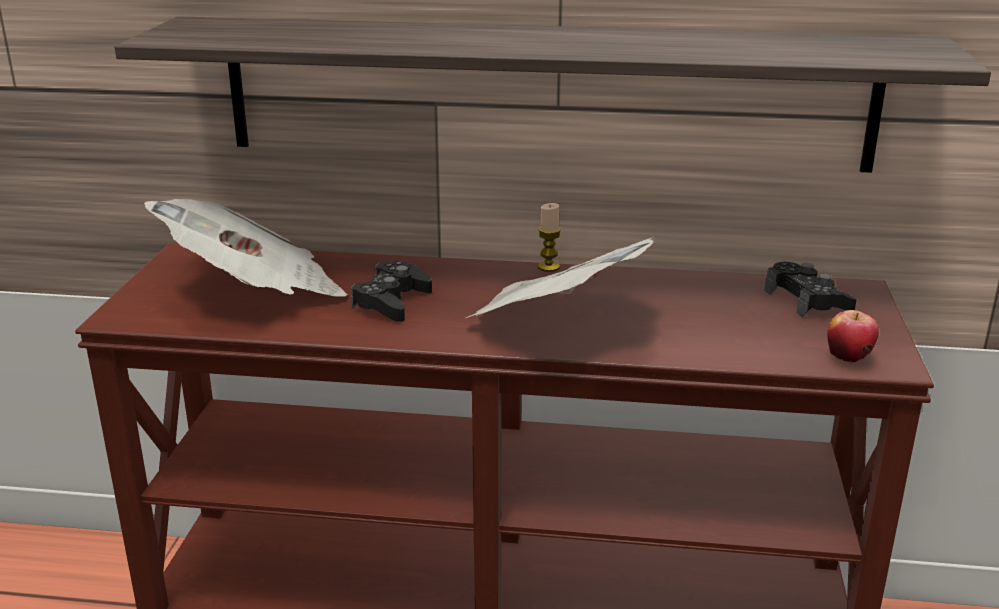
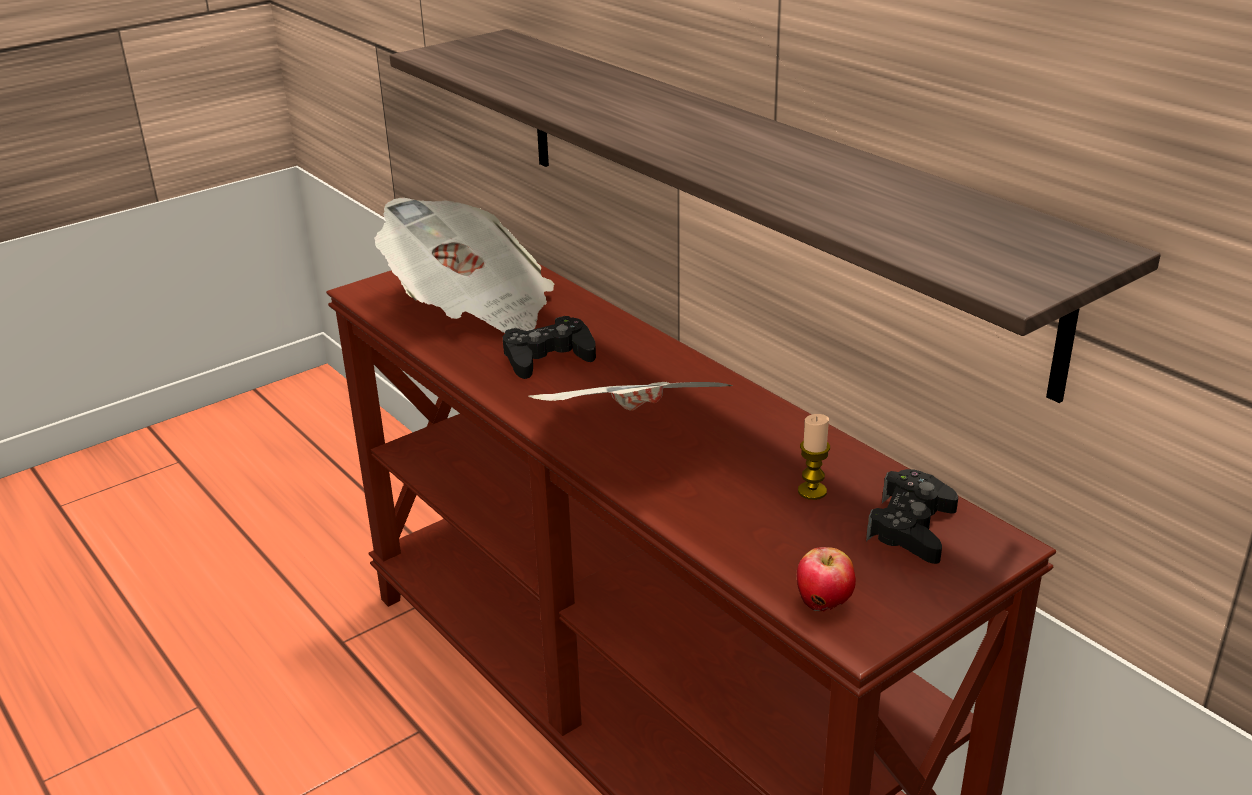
camera: 45 degrees right, 5 degrees up
(548, 267) = (729, 379): candle -> candle (812, 491)

